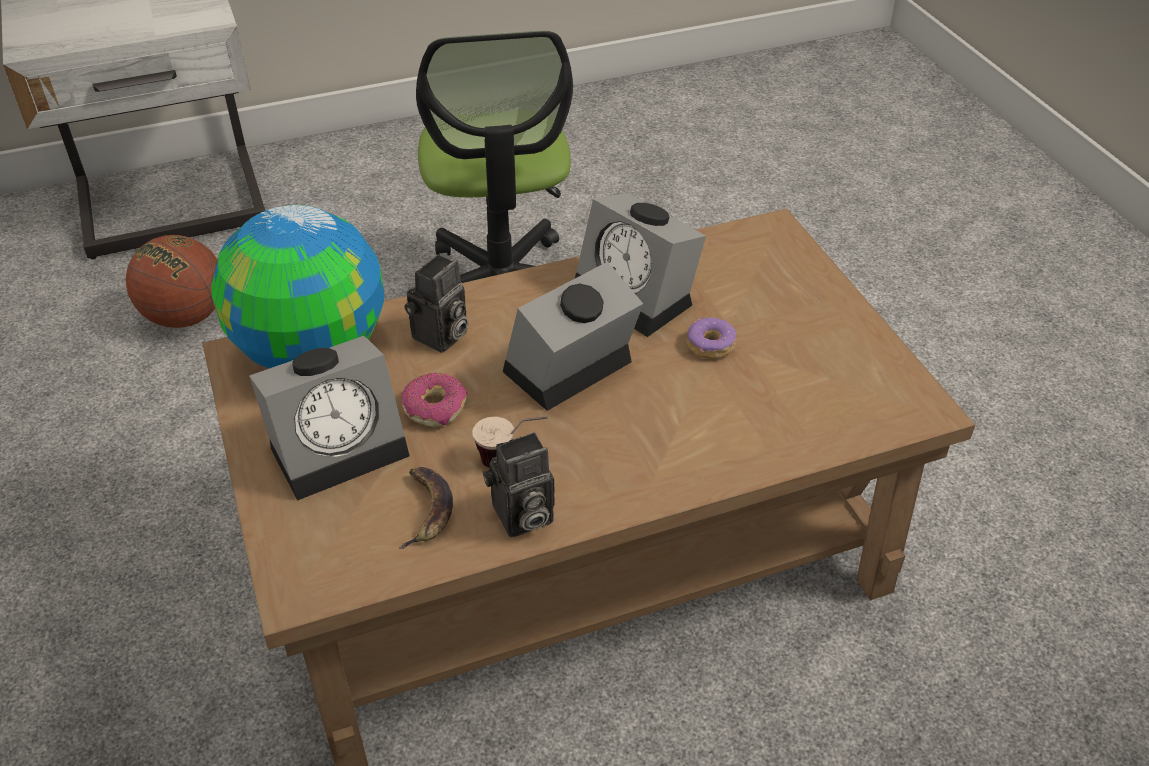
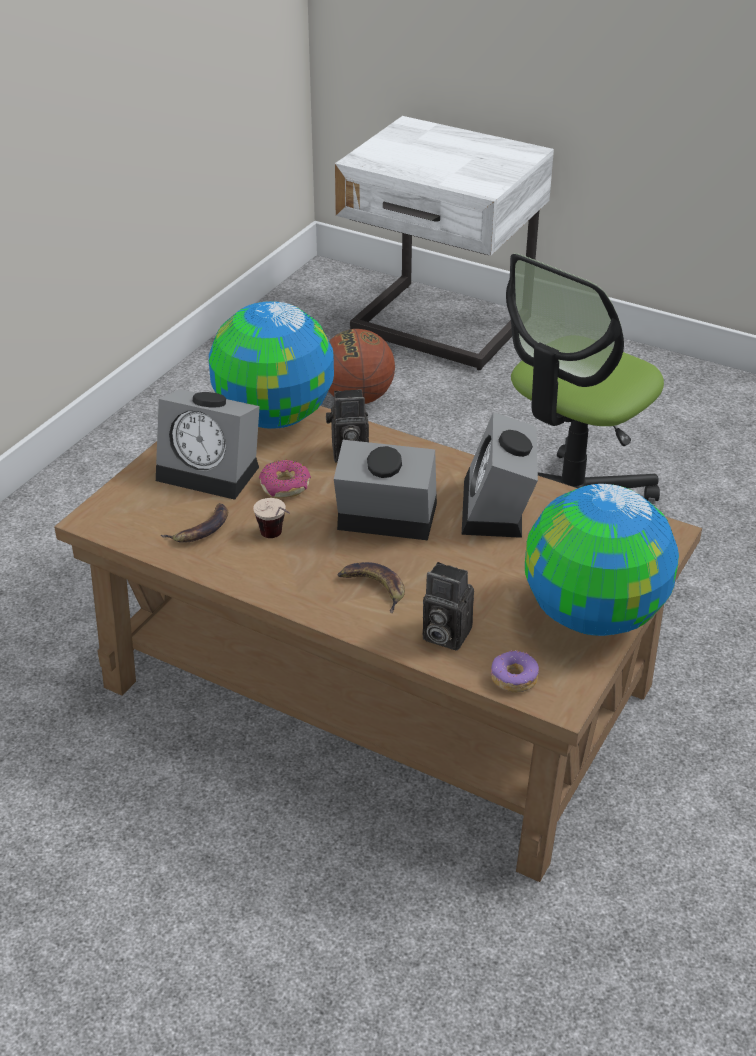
camera: 50 degrees right, 5 degrees down
(521, 518) = (236, 568): camera -> camera (443, 635)
(661, 436) = (373, 588): none -> banana
(710, 345) = (490, 566): donut -> donut (513, 678)
(837, 327) = (593, 616): none -> globe

